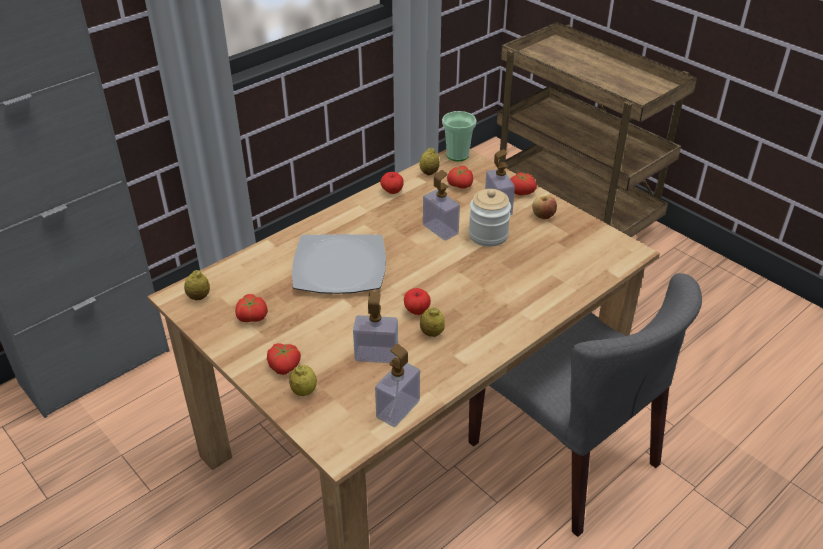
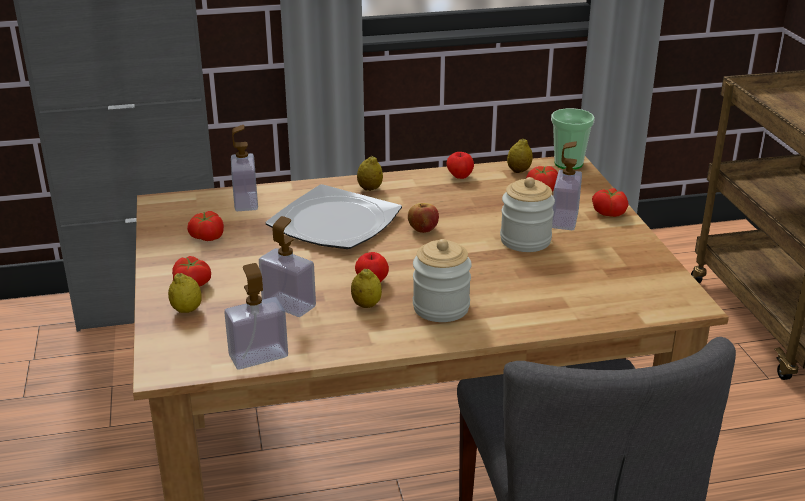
camera: 30 degrees right, 10 degrees down
(199, 297) = (178, 208): lemon -> lemon (370, 189)
(440, 229) = (476, 221): soap dispenser -> soap dispenser (246, 202)
(484, 315) = (441, 307): none -> jar
(543, 216) = (611, 241): apple -> apple (423, 229)

